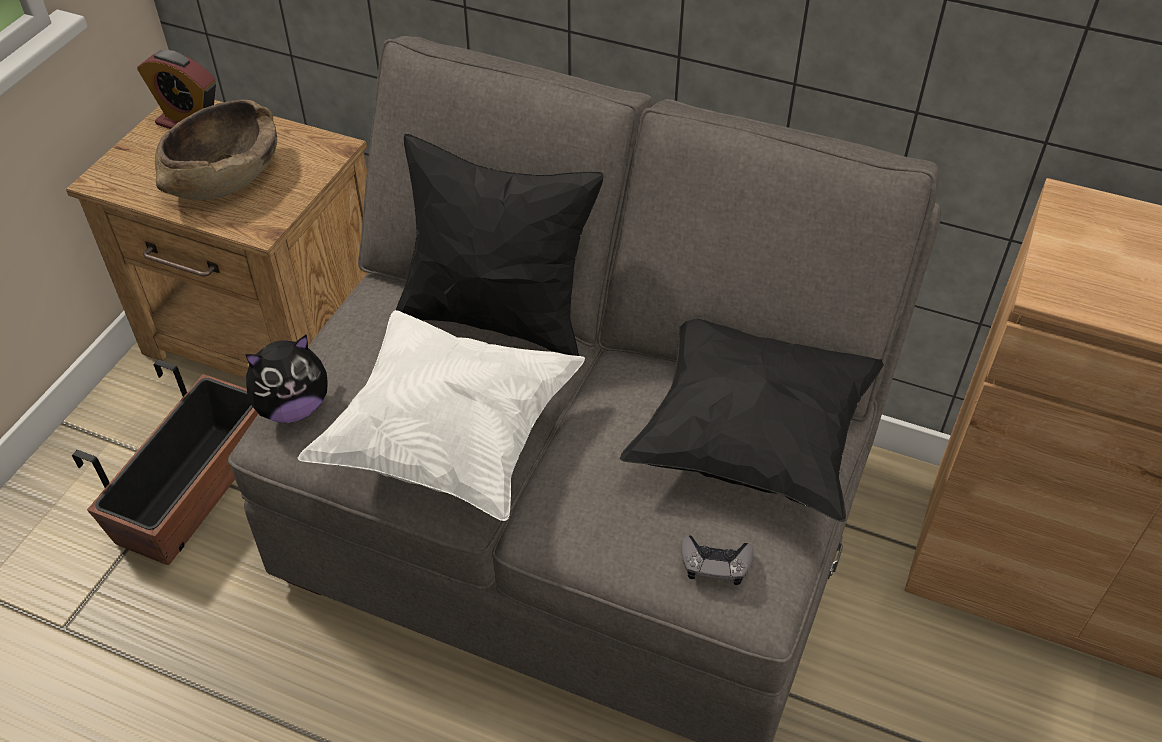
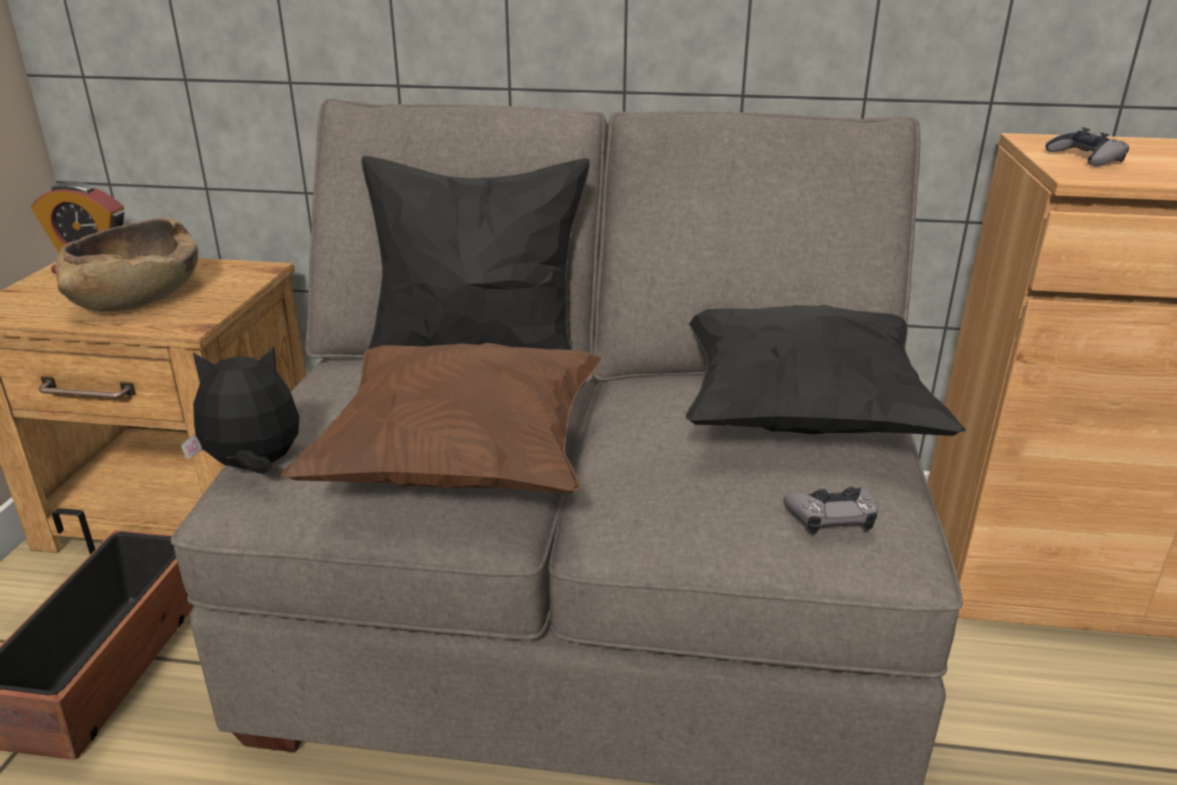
camera: 15 degrees left, 20 degrees down
(293, 407) = (254, 467): plush toy -> plush toy turned 150 degrees counterclockwise
(450, 439) = (462, 464): white pillow -> brown pillow
(1086, 255) = (1085, 157): none -> grey game controller

